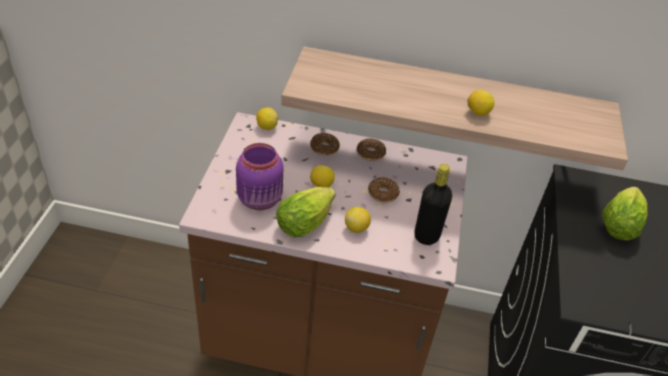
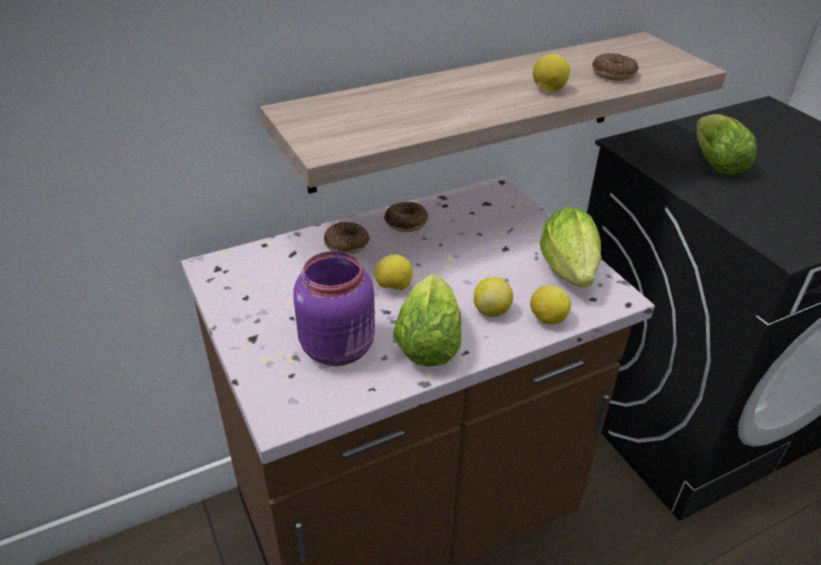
camera: 35 degrees left, 5 degrees down
(267, 126) = (244, 257): lemon -> lemon (547, 319)
(383, 194) = (472, 257): donut -> donut (613, 74)
(426, 236) = (570, 274): black bottle -> lettuce

